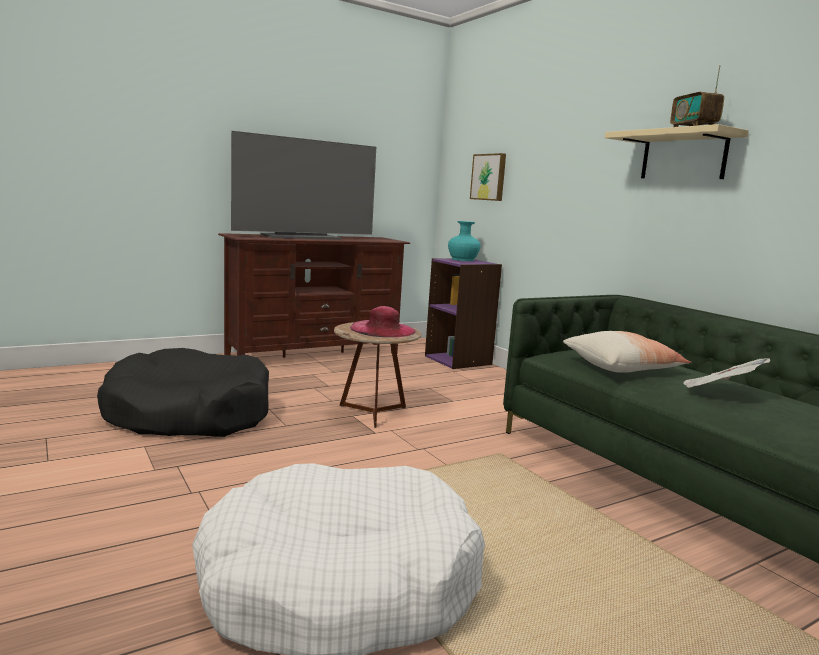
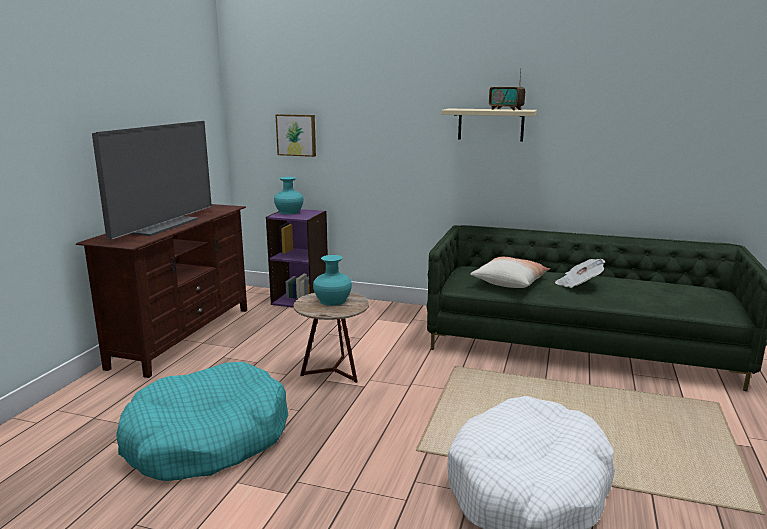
camera: 40 degrees left, 5 degrees up
(189, 414) = (207, 439): black dog bed -> turquoise dog bed
(383, 329) = (332, 301): pink hat -> turquoise vase

